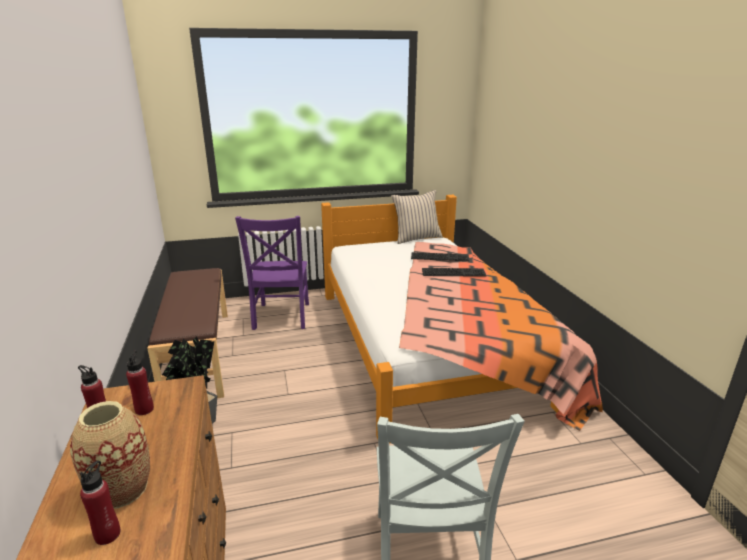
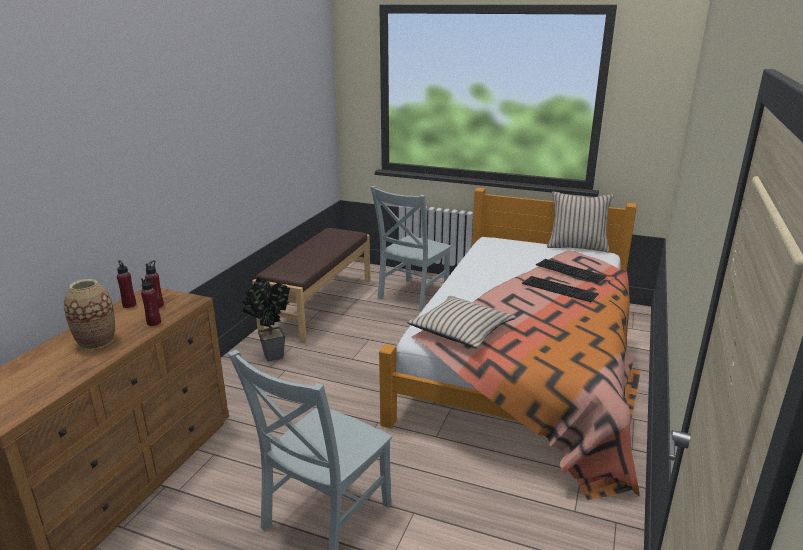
camera: 35 degrees right, 0 degrees up
(108, 534) = (66, 358): red bottle -> red bottle (154, 322)
(281, 317) = (411, 295): purple chair -> grey chair
(430, 328) = (461, 330): none -> beige pillow

